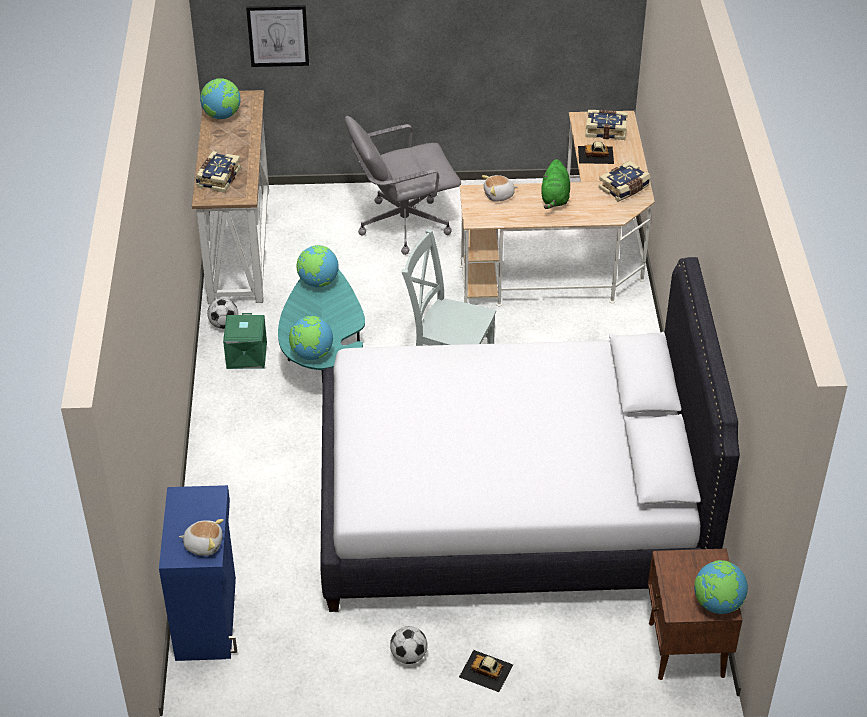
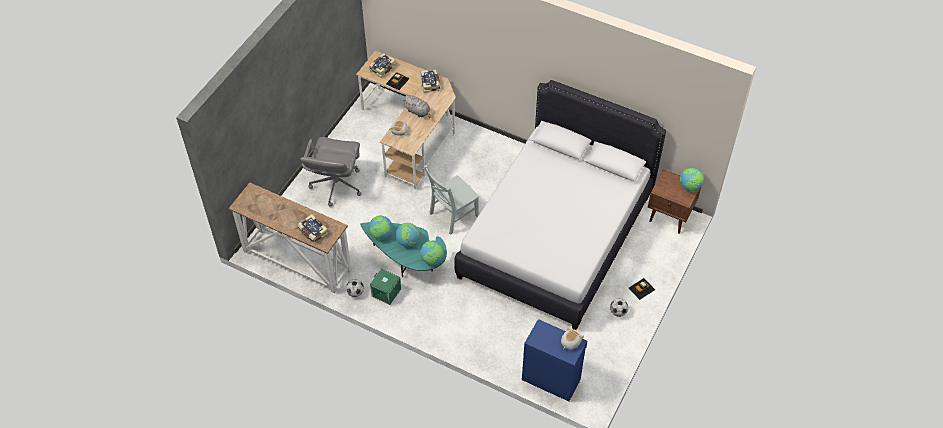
camera: 60 degrees left, 10 degrees up
(222, 116) = (258, 209): globe -> globe (408, 241)
(278, 35) = (247, 149): picture -> none
(555, 198) = (418, 112): green plush toy -> grey plush toy

